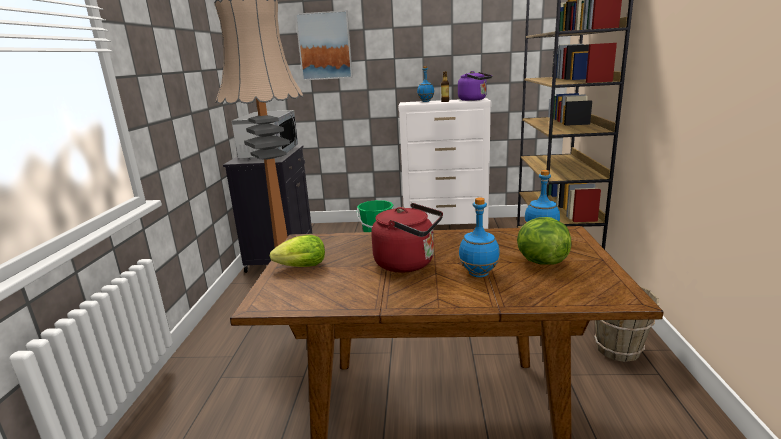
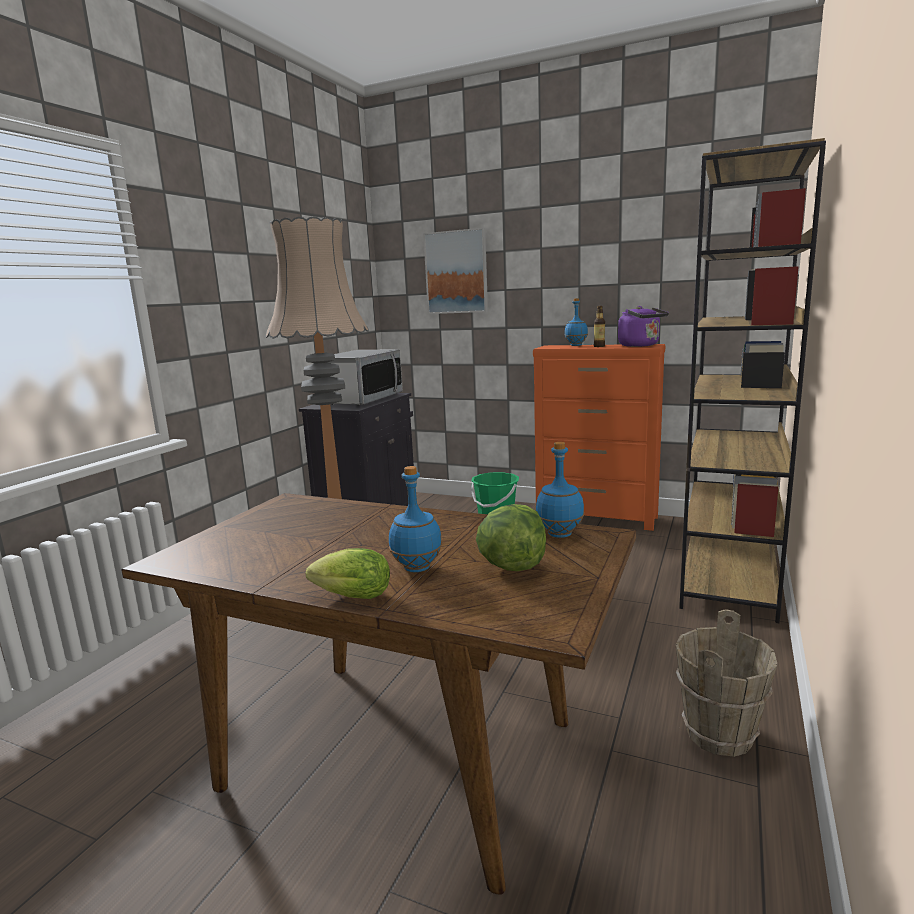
camera: 20 degrees right, 5 degrees down
(299, 267) = (245, 529): lettuce -> lettuce (349, 597)
(408, 263) = (357, 543): red kettle -> none
(446, 225) = (597, 518): white dresser -> orange dresser

